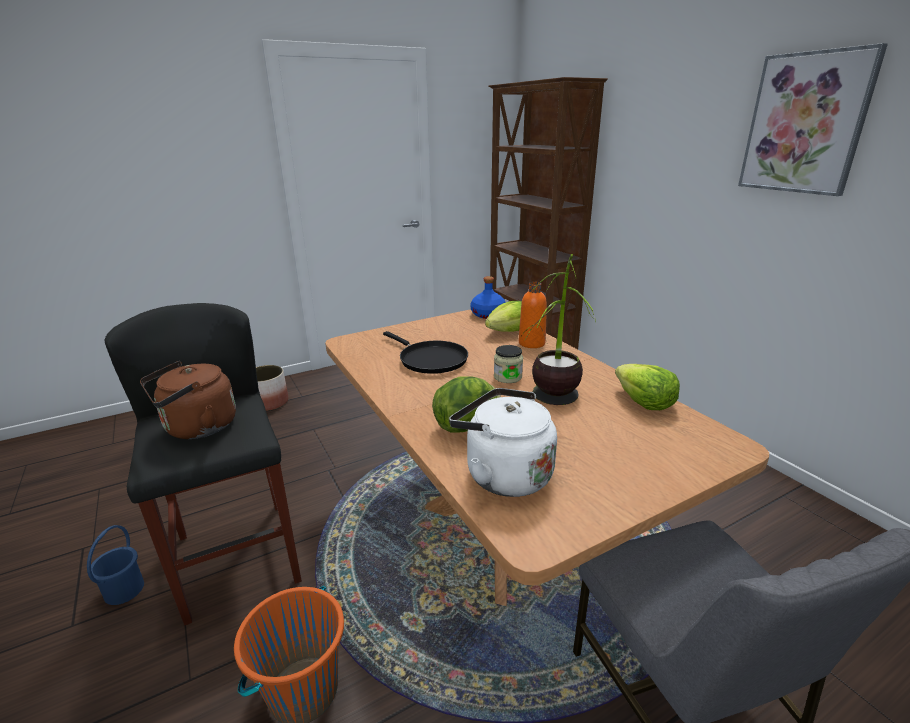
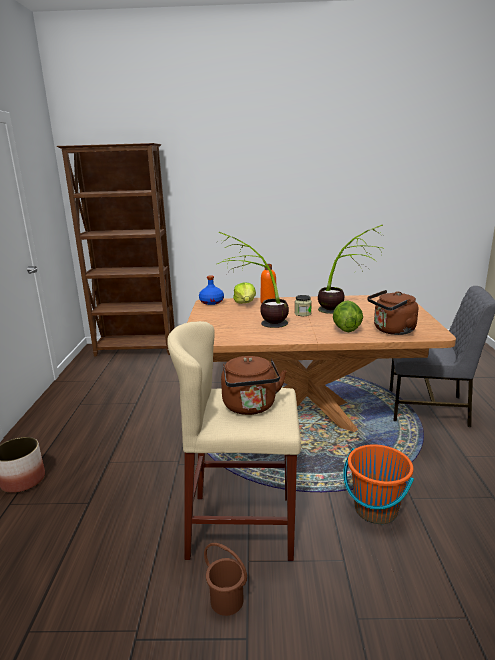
camera: 60 degrees left, 5 degrees down
(125, 590) = (227, 600): blue bucket -> brown bucket
(238, 558) = (242, 525): black stool -> beige stool
(430, 359) = (258, 324): black frying pan -> potted plant
(503, 474) = (392, 331): white kettle -> brown kettle
(644, 402) = (354, 299): lettuce -> none
(805, 124) = (296, 169): picture -> none

